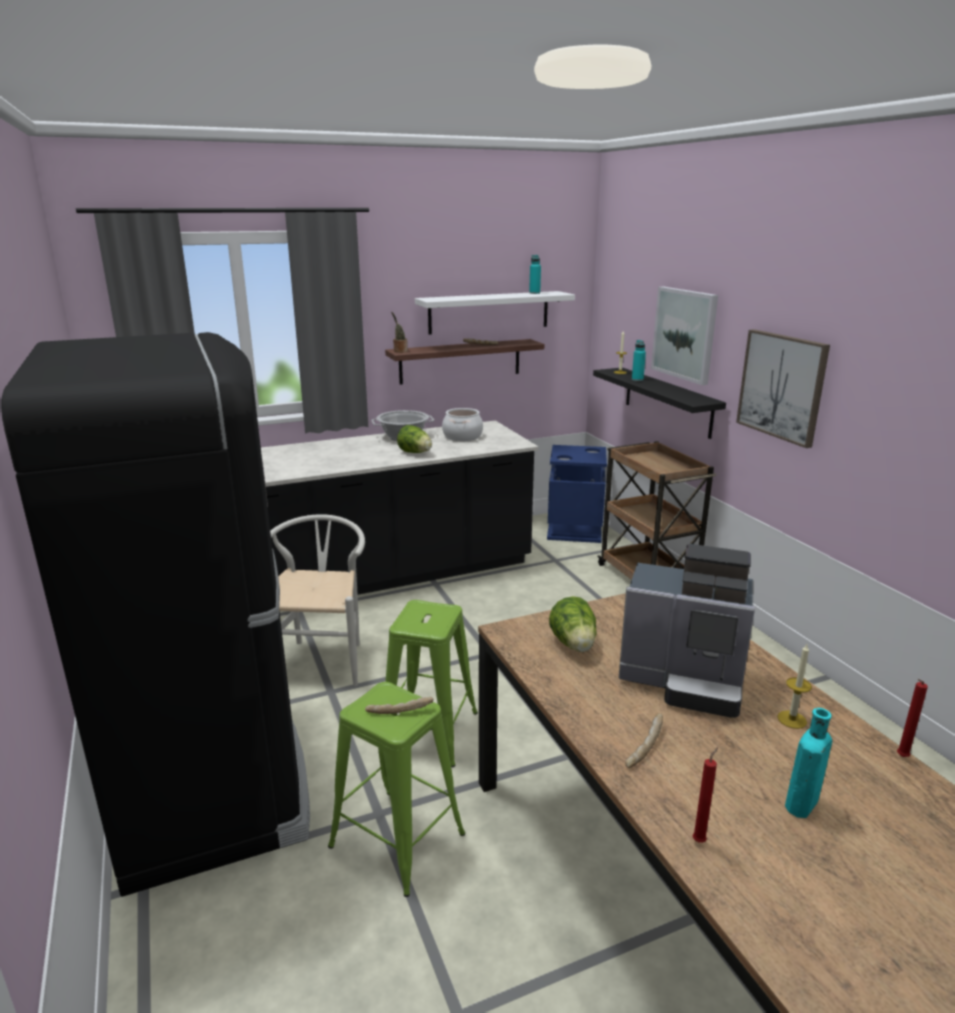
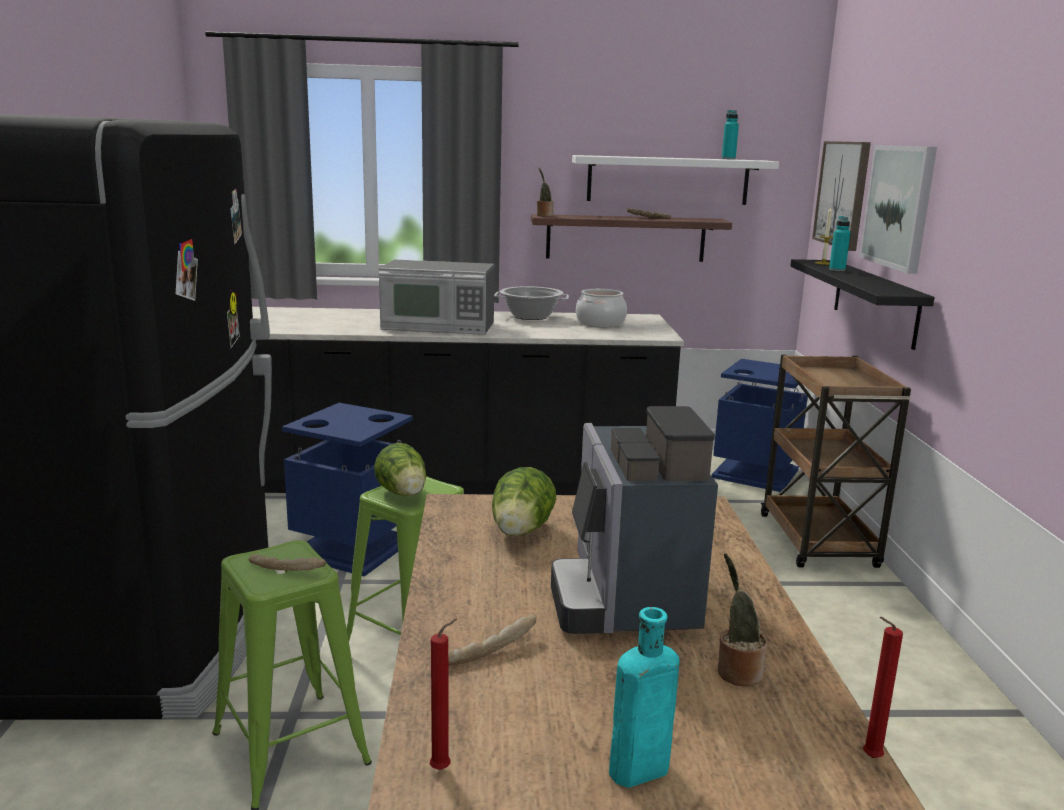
camera: 20 degrees right, 5 degrees down
(321, 659) = (354, 547): white chair -> blue trash can
(341, 459) = (438, 326): none -> microwave
(415, 453) = (527, 330): lettuce -> lettuce (404, 494)
(685, 681) = (625, 597): coffee machine -> coffee machine turned 45 degrees clockwise
(782, 386) = (997, 267): picture -> picture (843, 194)
(792, 719) = (736, 671): candle -> potted plant

